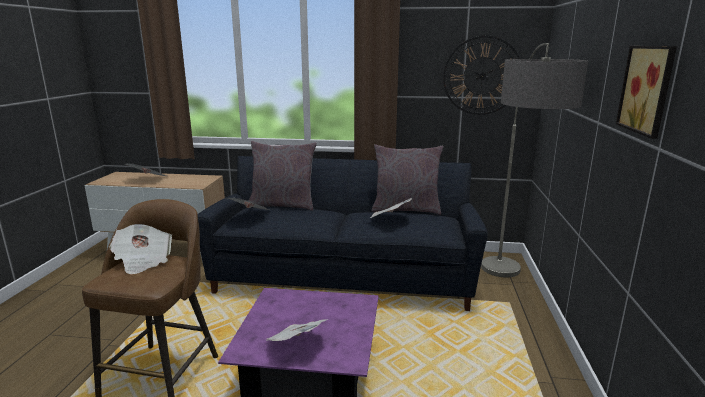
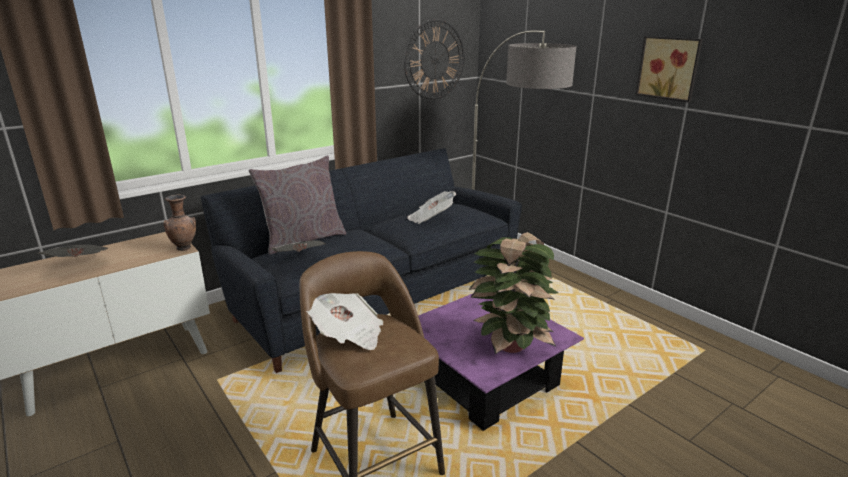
camera: 45 degrees left, 5 degrees up
(200, 186) = (184, 248): none -> brown vase
(296, 344) = (509, 346): newspaper -> potted plant
(406, 209) = (417, 207): grey pillow -> none

